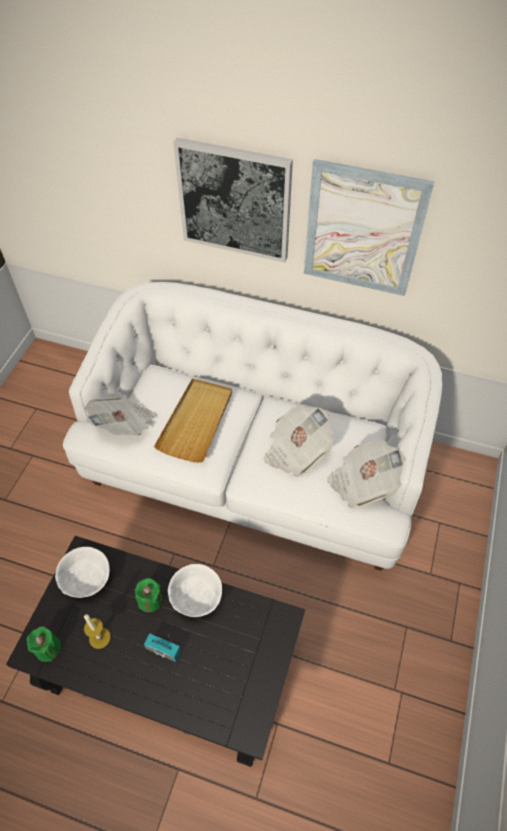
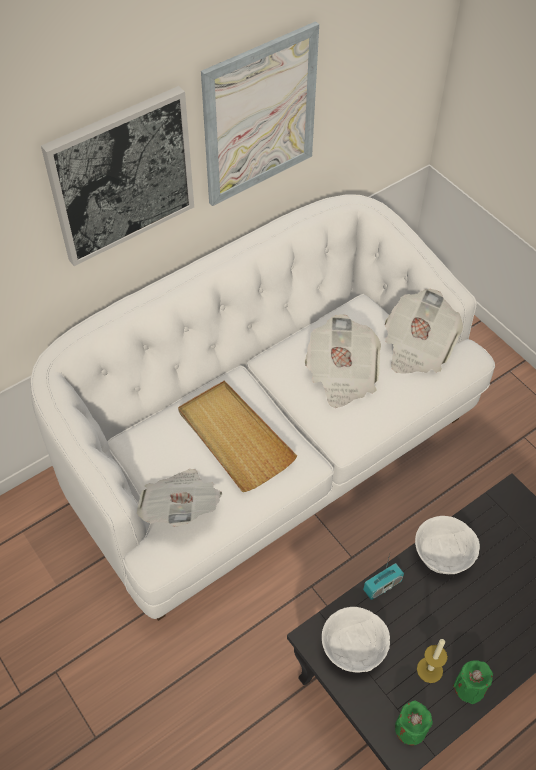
camera: 55 degrees left, 0 degrees up
(150, 600) = (418, 599): green candle -> green candle (469, 687)
(163, 650) = (480, 616): radio -> radio (382, 586)

